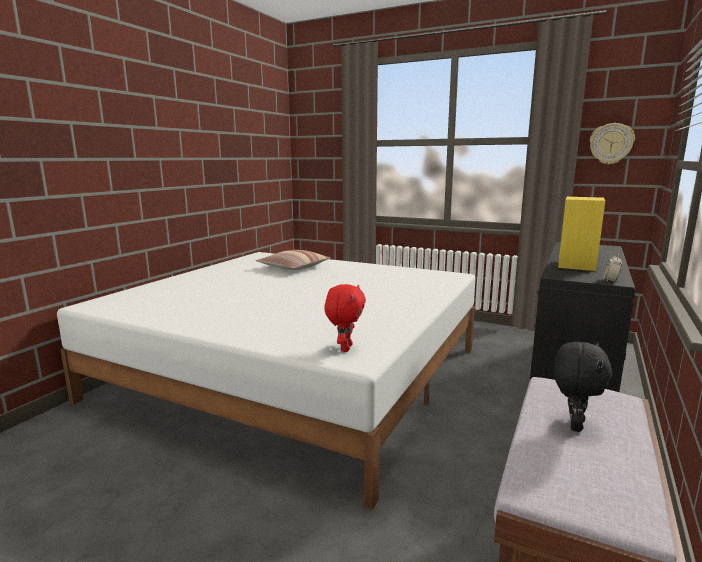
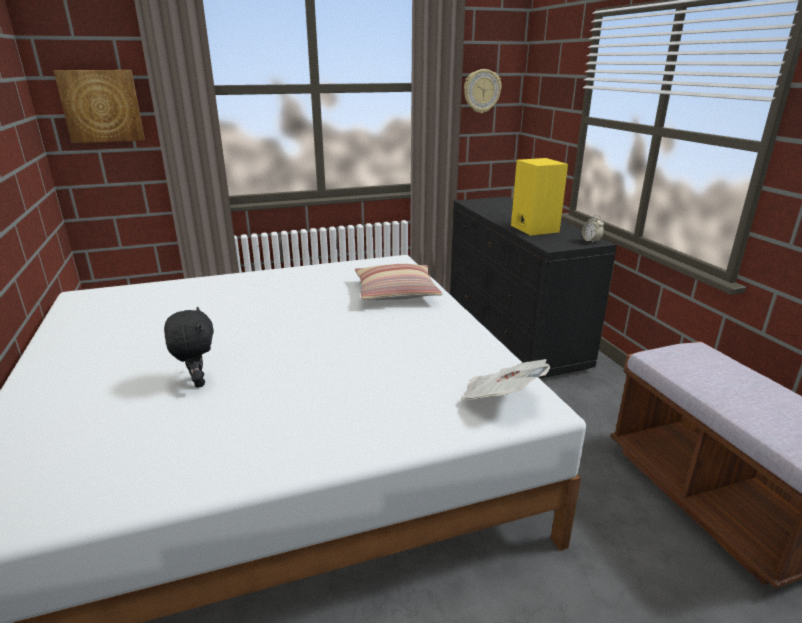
camera: 45 degrees left, 10 degrees up
(294, 267) = (190, 305): pillow -> pillow (396, 292)
(320, 153) = (101, 106): none -> picture
(345, 348) = (500, 399): red plush toy -> newspaper
(573, 425) = (729, 386): black plush toy -> black plush toy (197, 382)

